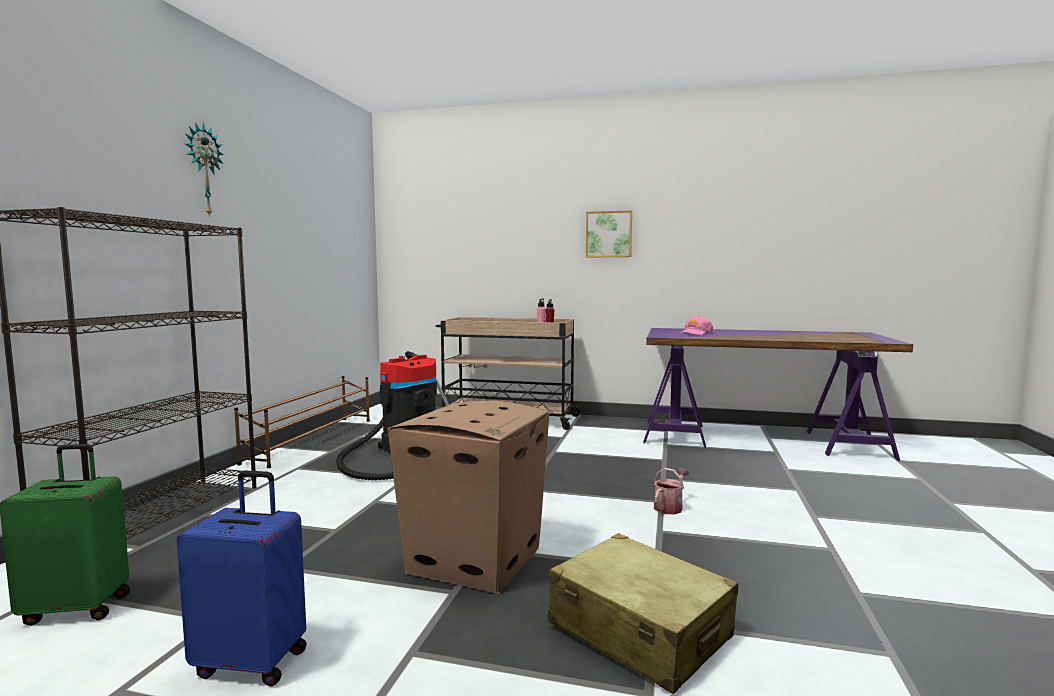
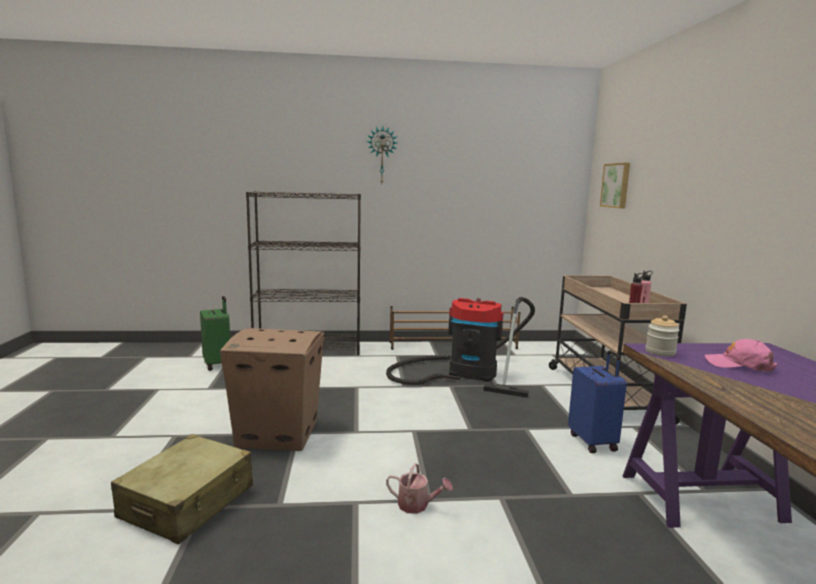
camera: 70 degrees right, 5 degrees up
(253, 661) = (173, 404): blue suitcase -> blue suitcase (593, 442)
(609, 234) = (749, 195): picture -> picture (616, 185)
(669, 336) = (660, 352): none -> jar

